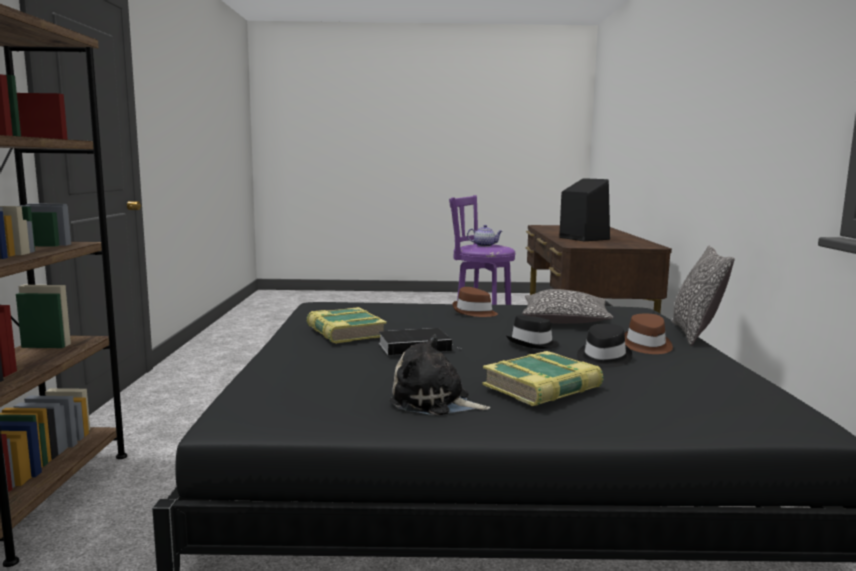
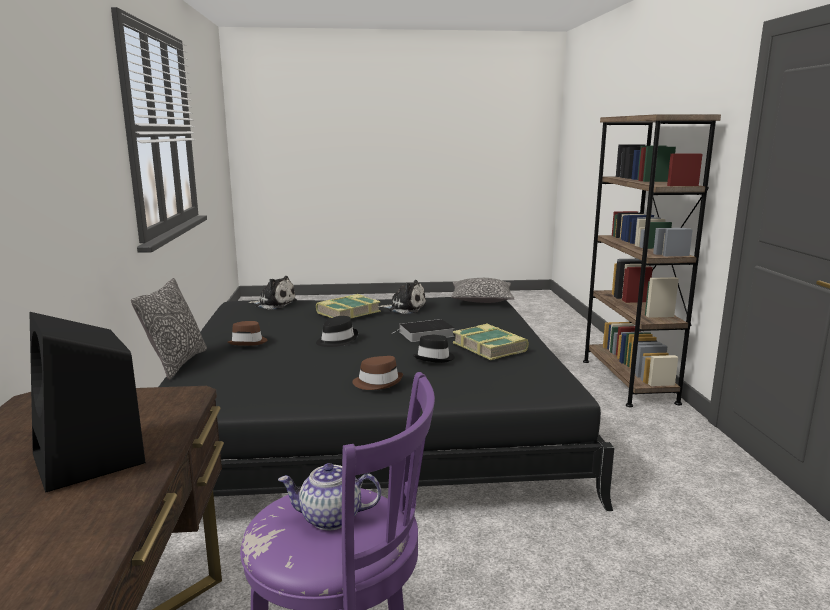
camera: 175 degrees right, 5 degrees up
(565, 320) = (283, 377): pillow -> pillow (481, 300)
(603, 358) = (295, 329): black hat -> black hat (435, 358)
(713, 412) = (274, 304): none -> plush toy

